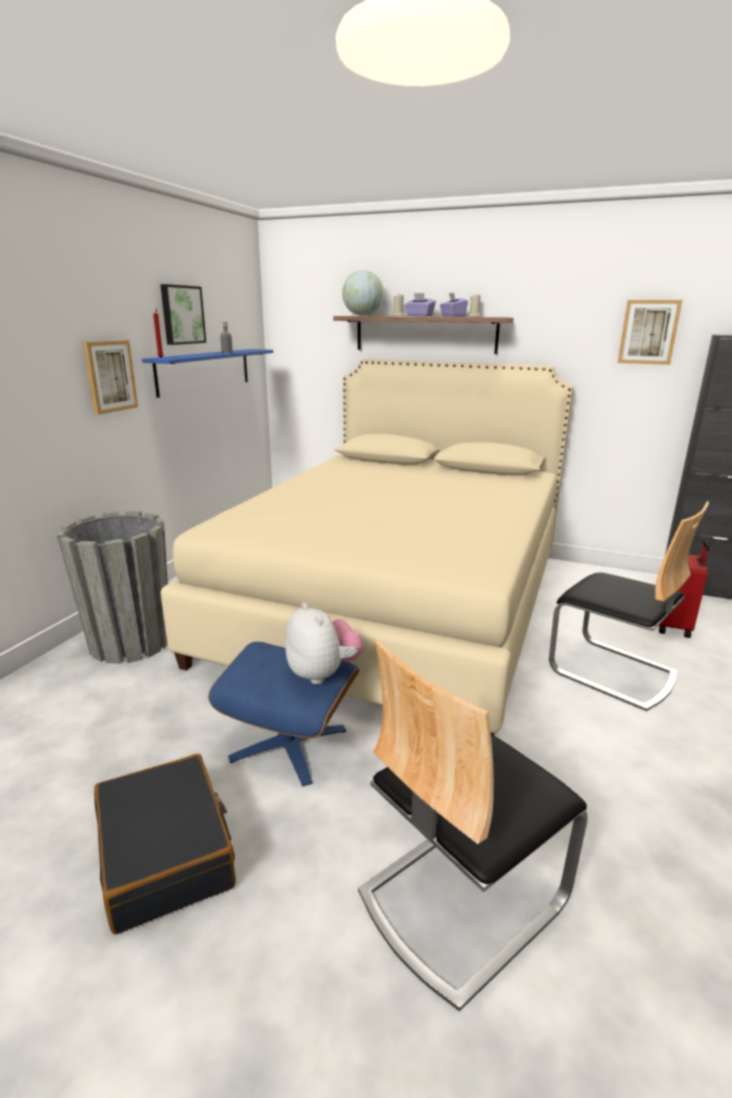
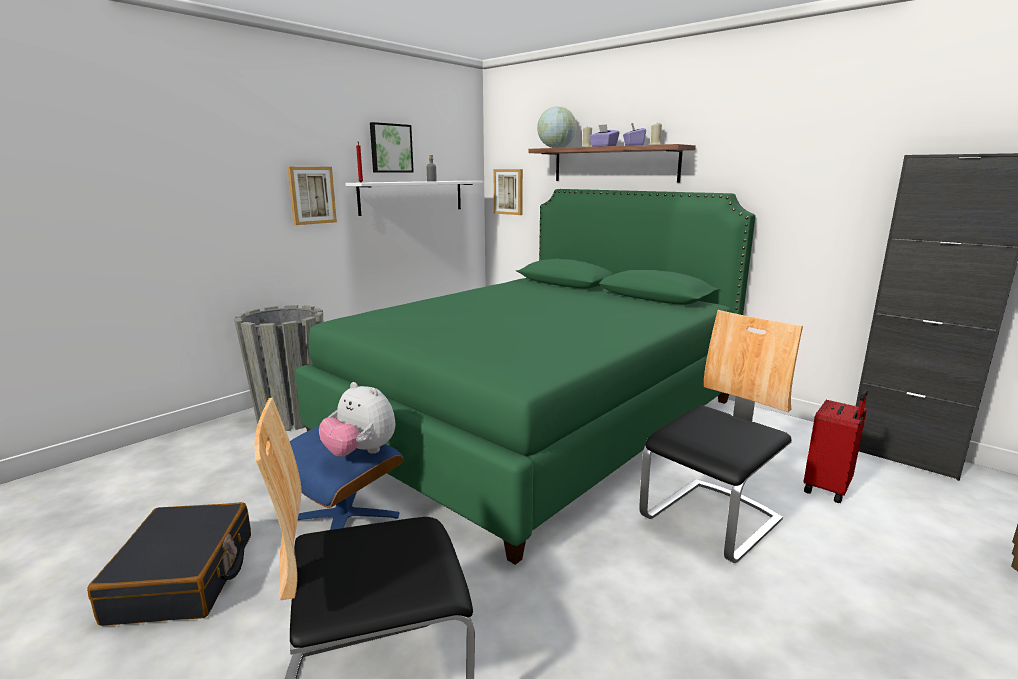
camera: 20 degrees right, 5 degrees down
(204, 371) = (412, 197): blue shelf -> white shelf
(323, 673) = (360, 453): plush toy -> plush toy turned 135 degrees clockwise
(396, 604) = (535, 420): beige bed -> green bed
(612, 672) = (712, 520): chair -> chair turned 105 degrees counterclockwise
(648, 332) = (838, 156): picture -> picture (508, 192)

